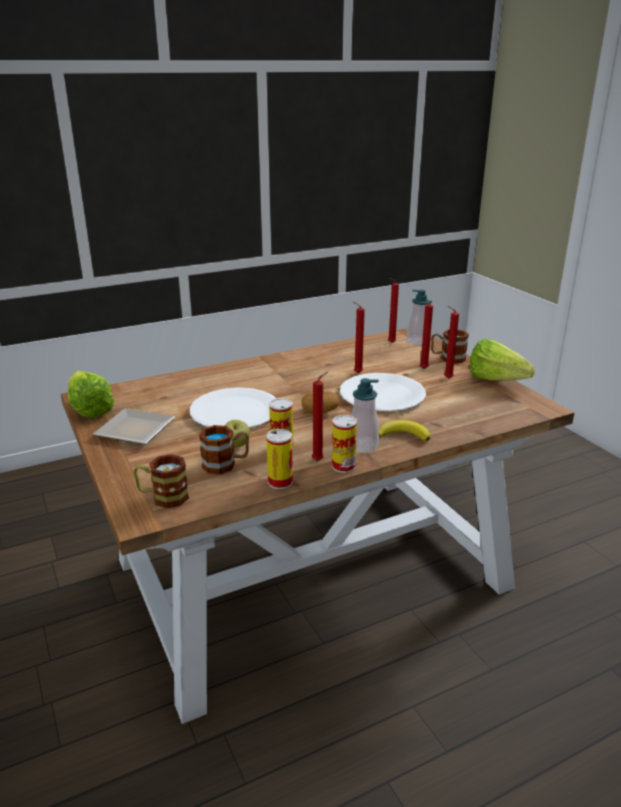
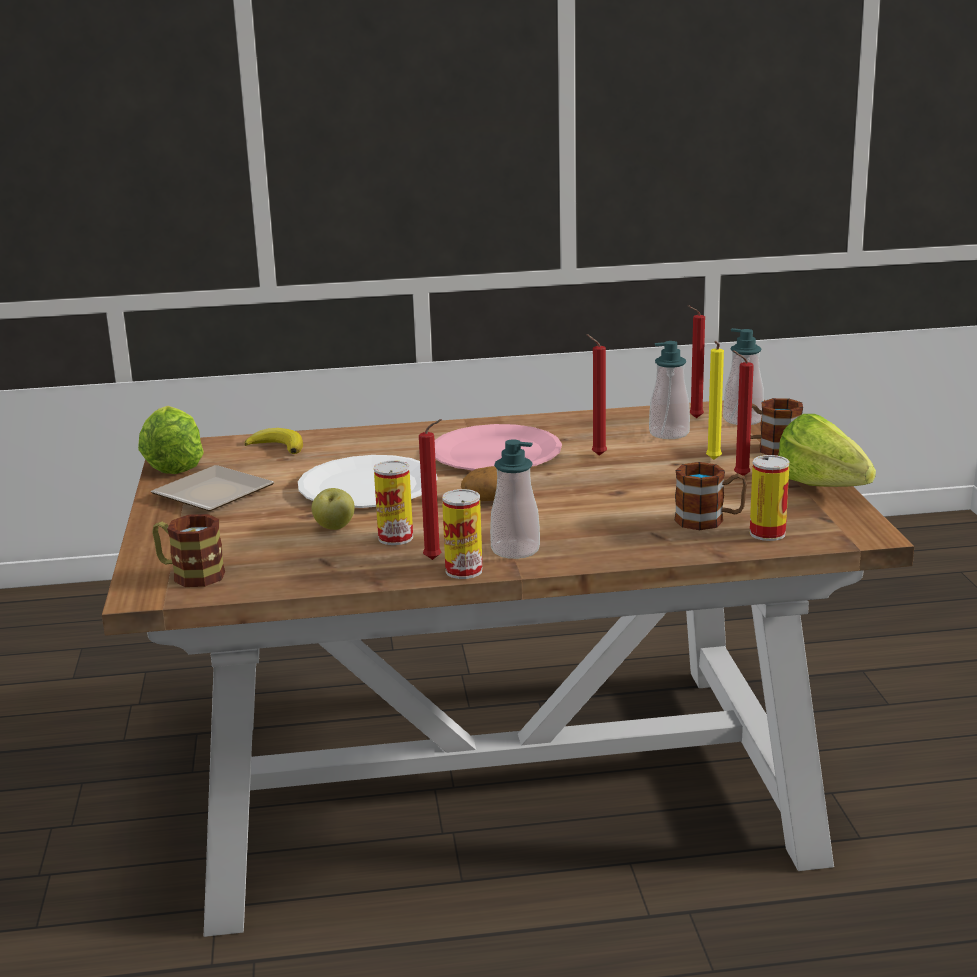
camera: 20 degrees right, 5 degrees down
(226, 464) = (301, 548): mug -> mug (709, 520)
(280, 482) = (357, 578): can -> can (767, 533)
(296, 378) = (496, 453): none -> pink plate
(382, 395) = (609, 488): white plate -> none
(385, 354) = (669, 433): none -> soap dispenser
(404, 435) = (592, 543): banana -> banana (278, 446)
(424, 369) = (712, 460): red candle -> yellow candle

